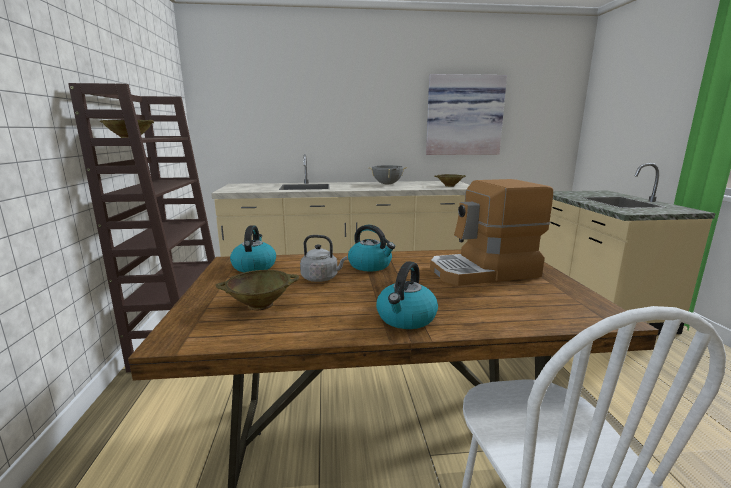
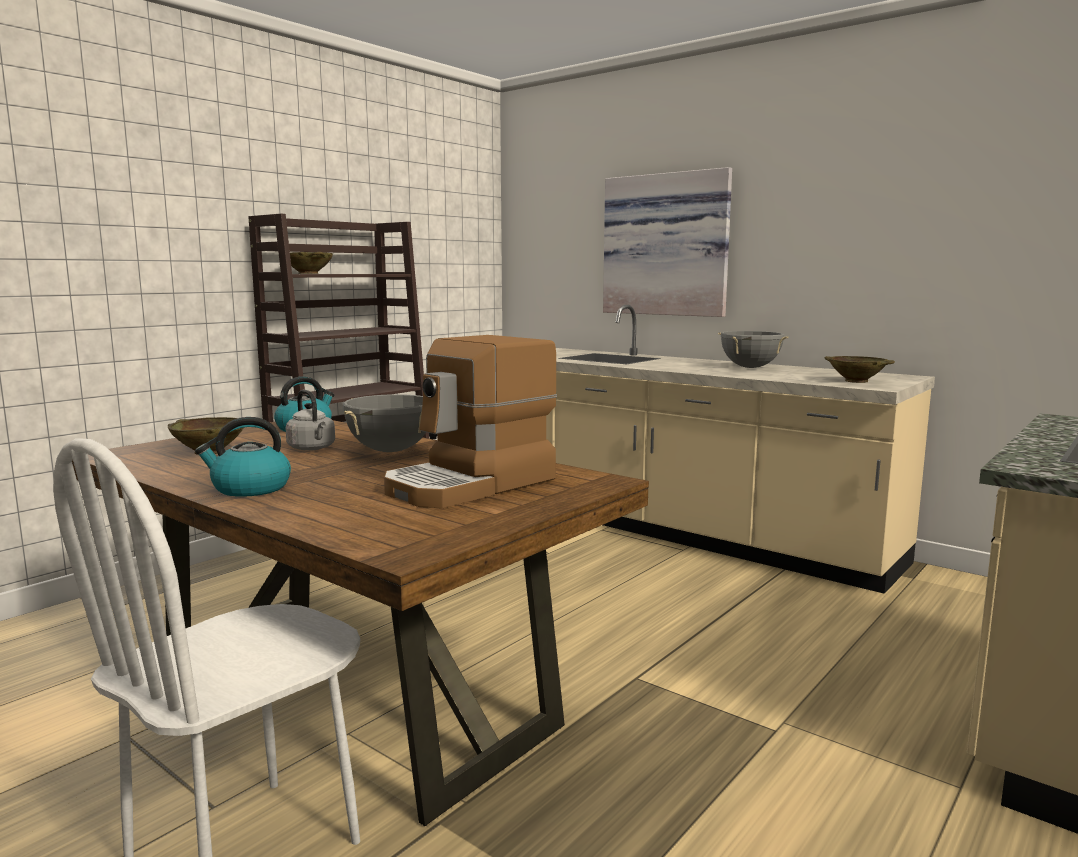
camera: 45 degrees right, 5 degrees down
(370, 265) = (391, 451): kettle -> grey cooking pot
(463, 115) = (954, 230): picture -> picture (667, 245)
(484, 272) = (471, 485): coffee machine -> coffee machine turned 75 degrees counterclockwise

